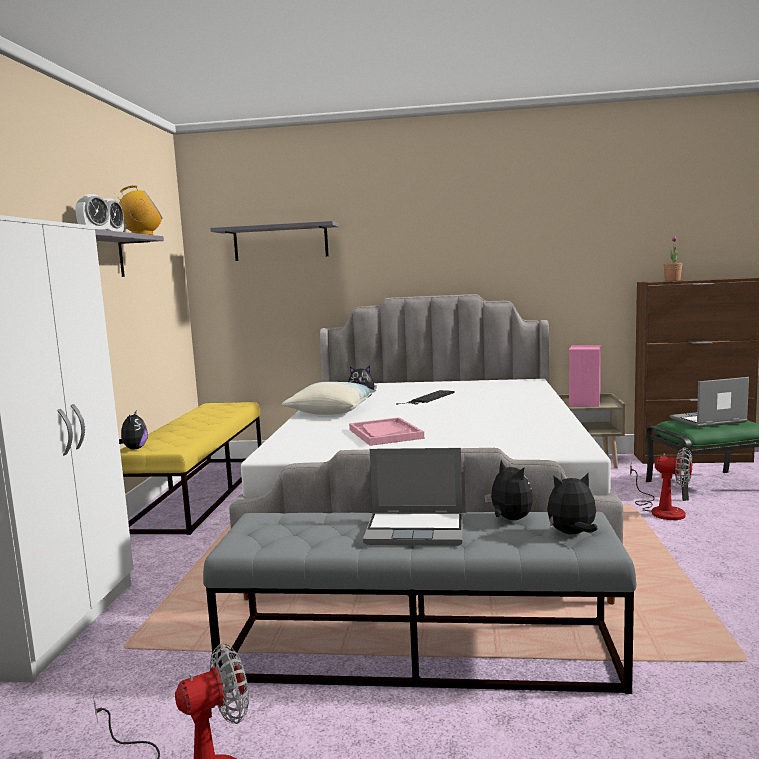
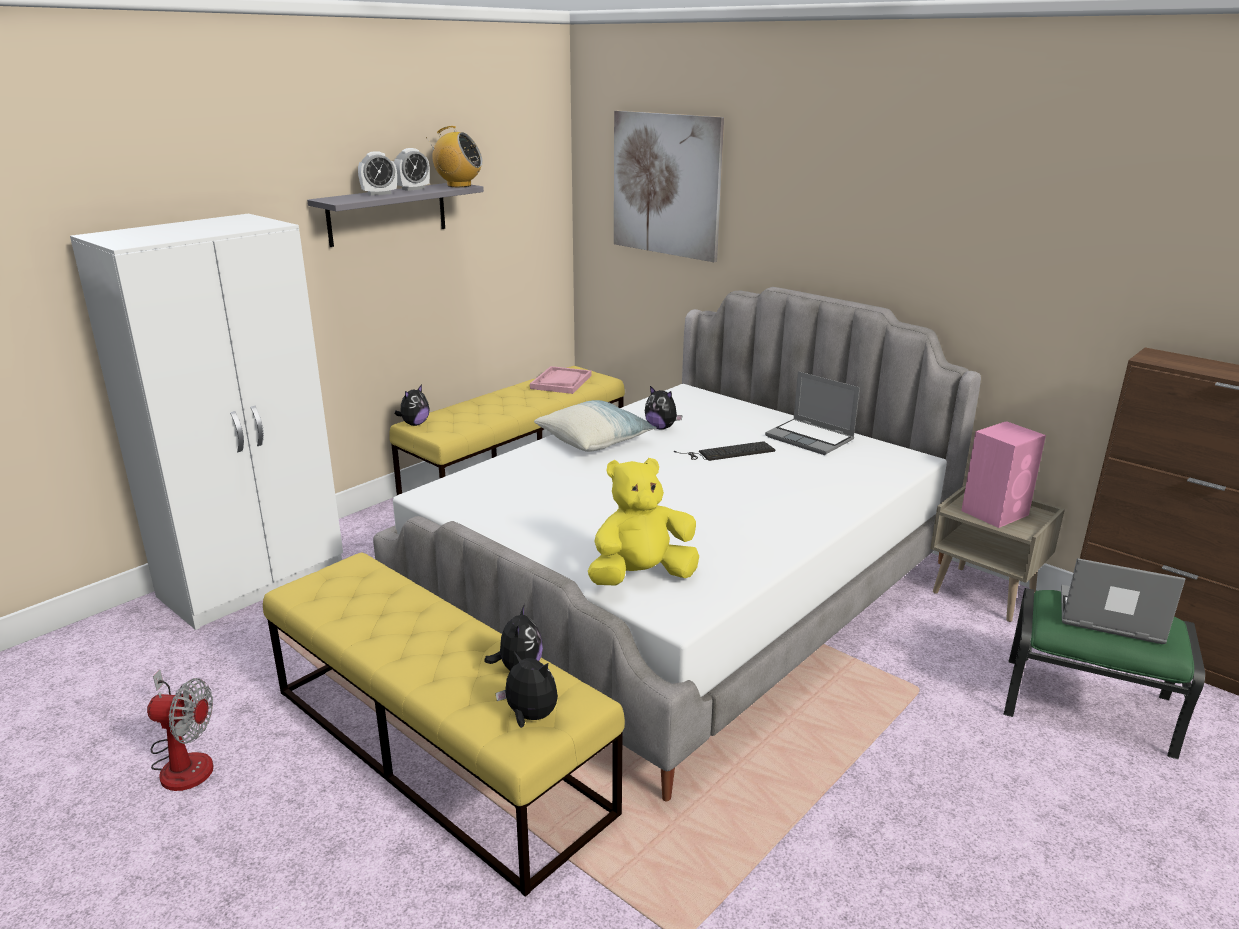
camera: 35 degrees right, 15 degrees up
(280, 242) = (666, 185): grey shelf -> picture
(385, 434) = (567, 502): pink tray -> pink tray (561, 382)
(416, 530) = (428, 641): laptop -> laptop (811, 438)
(420, 651) = (437, 749): grey bench -> yellow bench
(515, 444) = (641, 577): none -> yellow plush toy
(661, 510) = (947, 713): fan -> none
(672, 280) = (1188, 365): potted plant -> none

